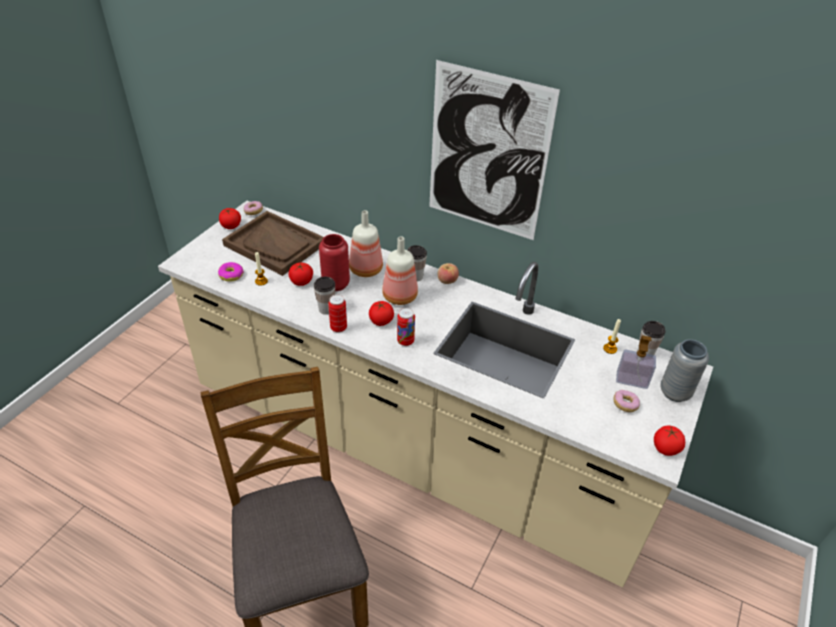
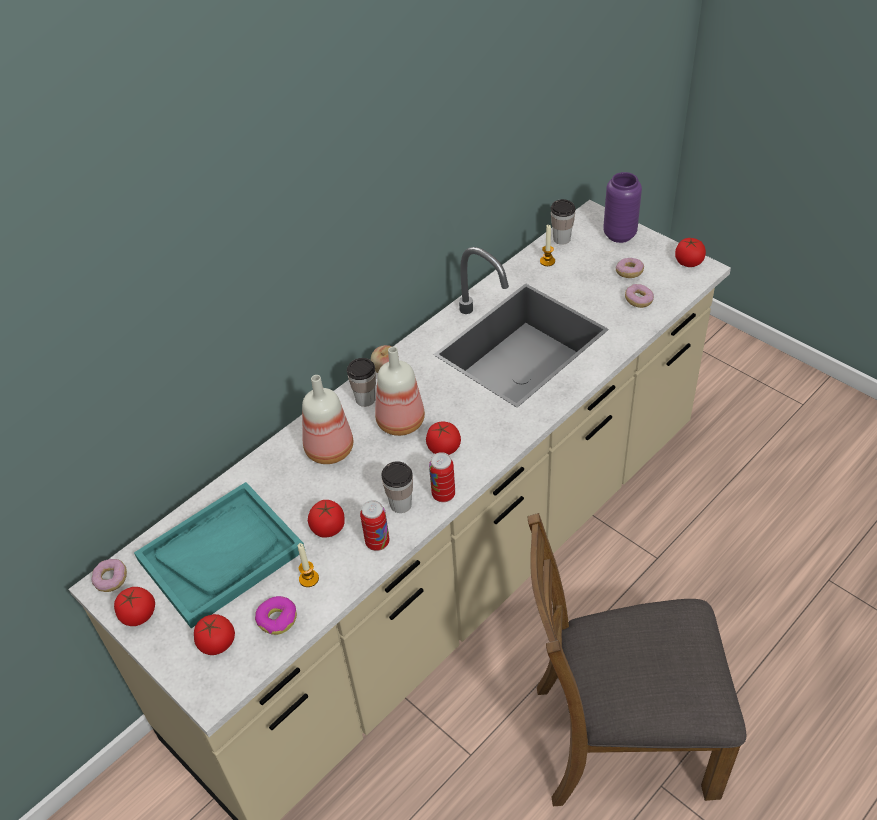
camera: 70 degrees left, 5 degrees up
(213, 257) = (217, 643): none -> tomato
(275, 245) = (221, 555): brown tray -> turquoise tray
(336, 284) = (350, 487): red vase -> none
(405, 341) = (489, 429): can -> can (377, 542)
(487, 154) = (365, 190): picture -> none
(590, 415) = (638, 301): none -> donut
(631, 380) = (596, 258): soap dispenser -> none
(674, 393) = (619, 235): grey vase -> purple vase

